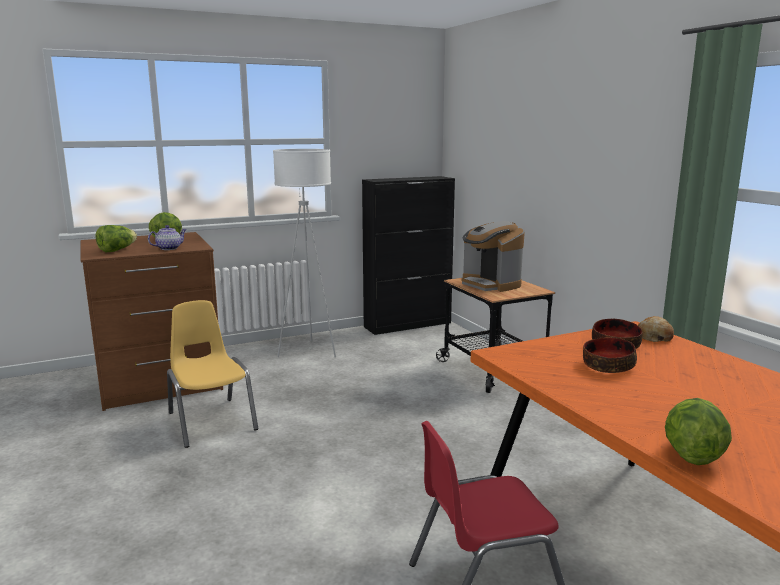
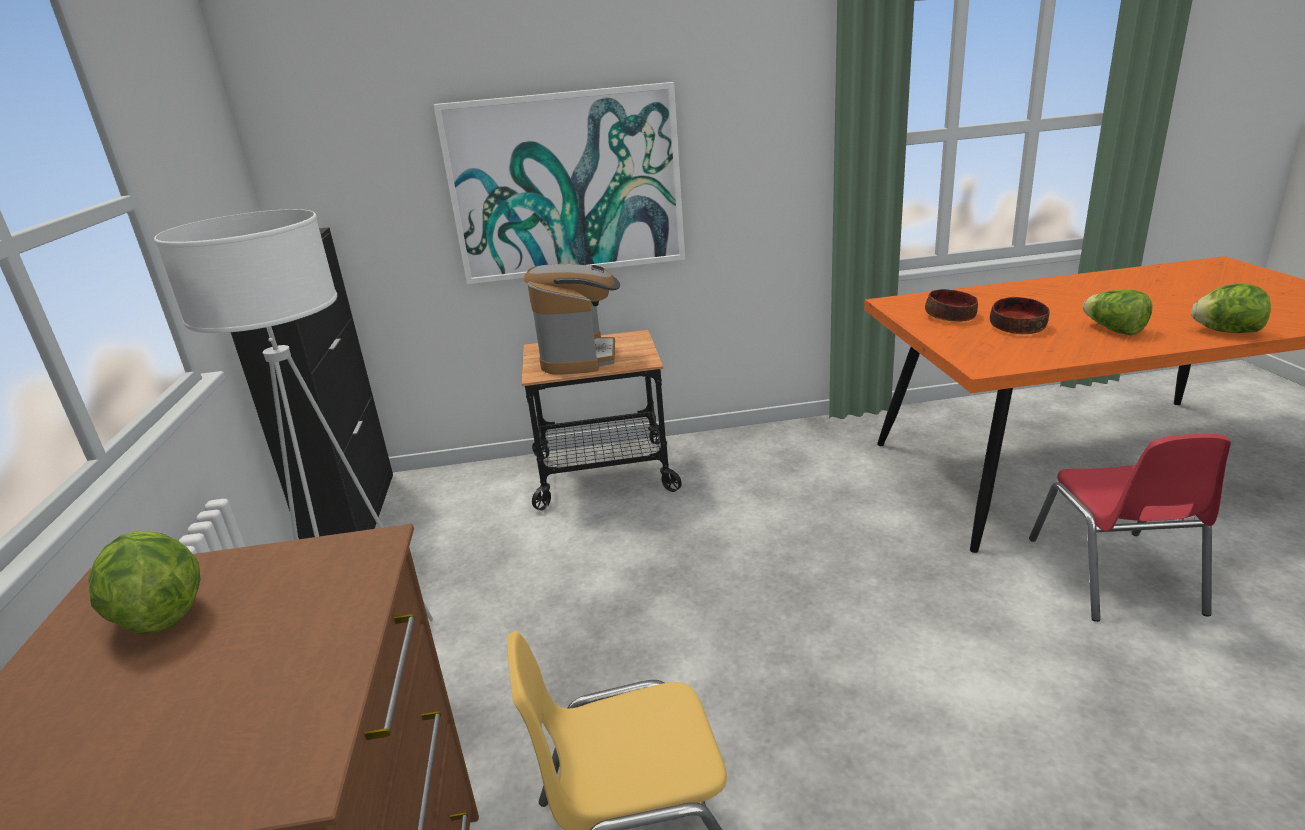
camera: 70 degrees left, 10 degrees up
(117, 250) = (244, 723): lettuce -> lettuce (1114, 330)
(169, 248) = (333, 599): teapot -> none
(490, 284) = (580, 357): coffee machine -> coffee machine turned 75 degrees counterclockwise
(539, 180) = (566, 185): none -> picture
(654, 337) = (922, 300): bread -> none

